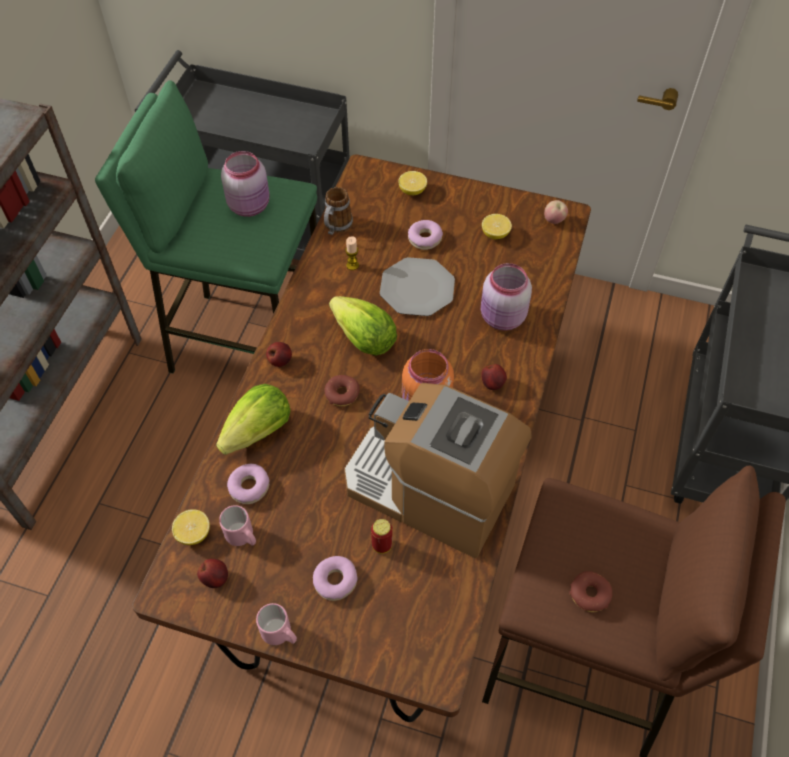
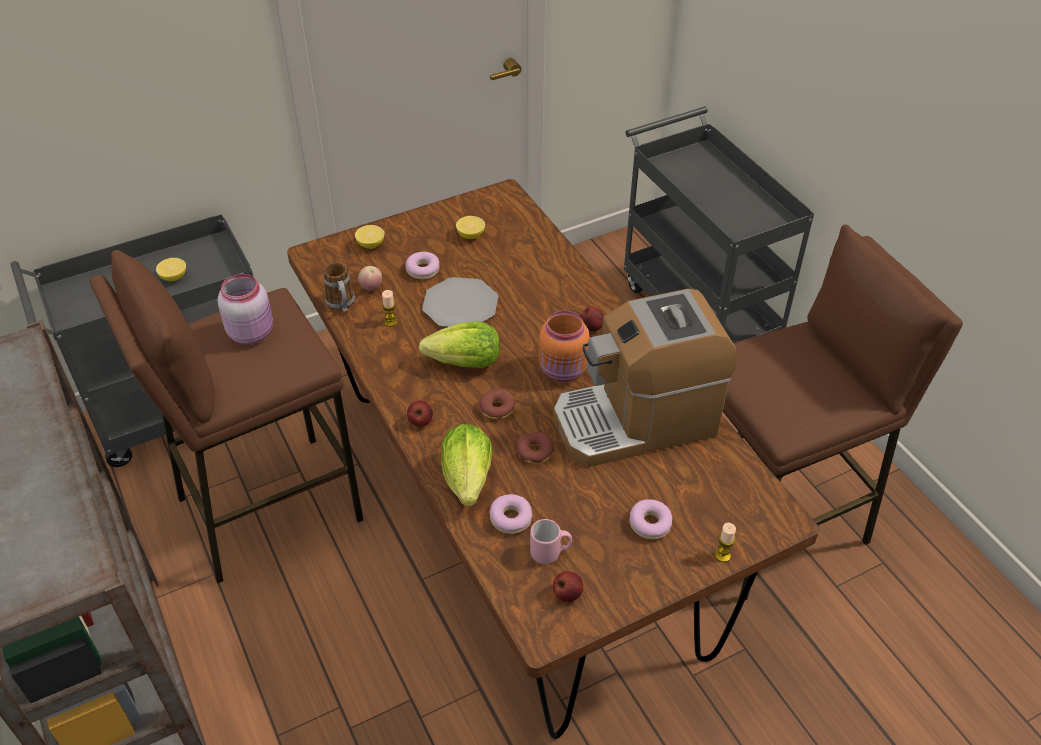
camera: 45 degrees left, 10 degrees down
(193, 533) = (511, 581): lemon -> lemon (174, 277)
(248, 344) = (268, 507): green stool -> brown stool
(280, 634) = (659, 587): pink mug -> none
(355, 656) = (722, 555): none -> candle
(382, 545) = (650, 477): can -> none
(502, 318) = (545, 284): pink jar -> none
(554, 220) = (500, 202): apple -> apple (371, 287)
(589, 594) = (809, 397): donut -> donut (535, 452)

